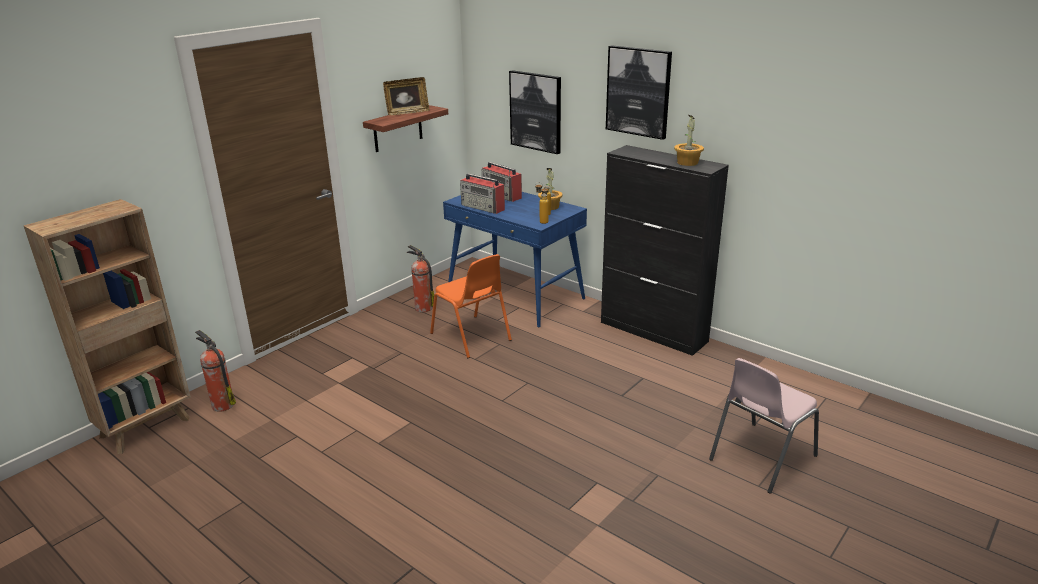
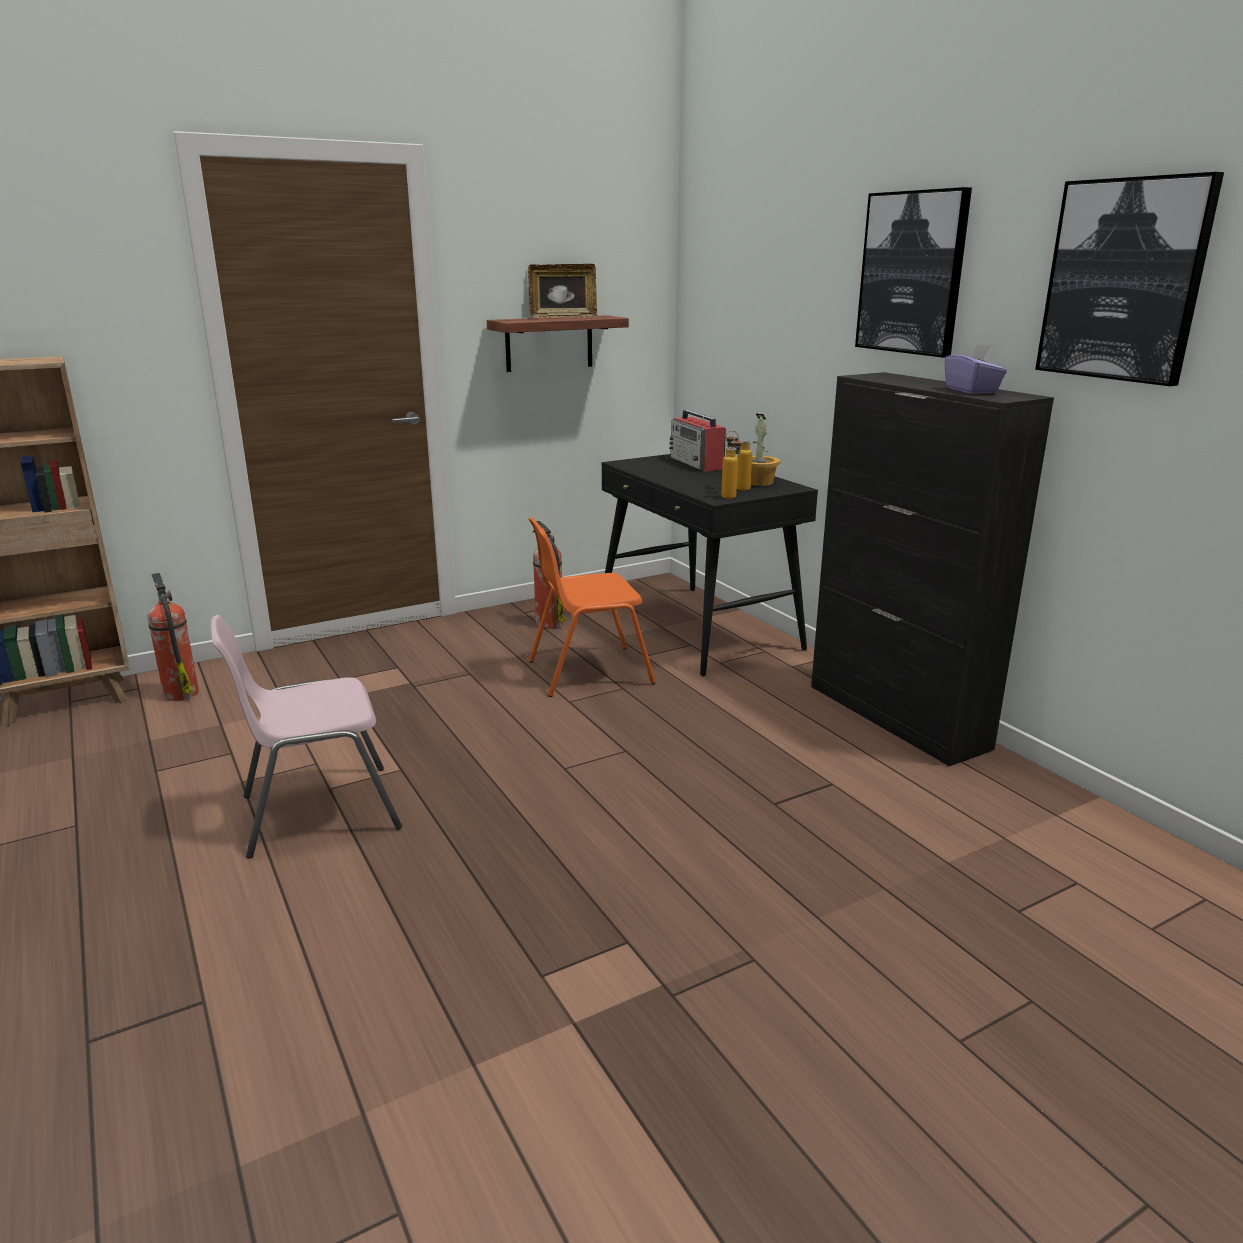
camera: 20 degrees right, 5 degrees down
(471, 337) = (587, 672): orange chair -> orange chair turned 90 degrees clockwise
(483, 207) = (652, 473): radio -> none
(516, 295) = (698, 629): blue desk -> black desk
(536, 111) = (762, 328): picture -> picture (1124, 280)
(687, 162) = (972, 390): potted plant -> purple tissue box
(760, 457) = (994, 982): pink chair -> pink chair (317, 811)

